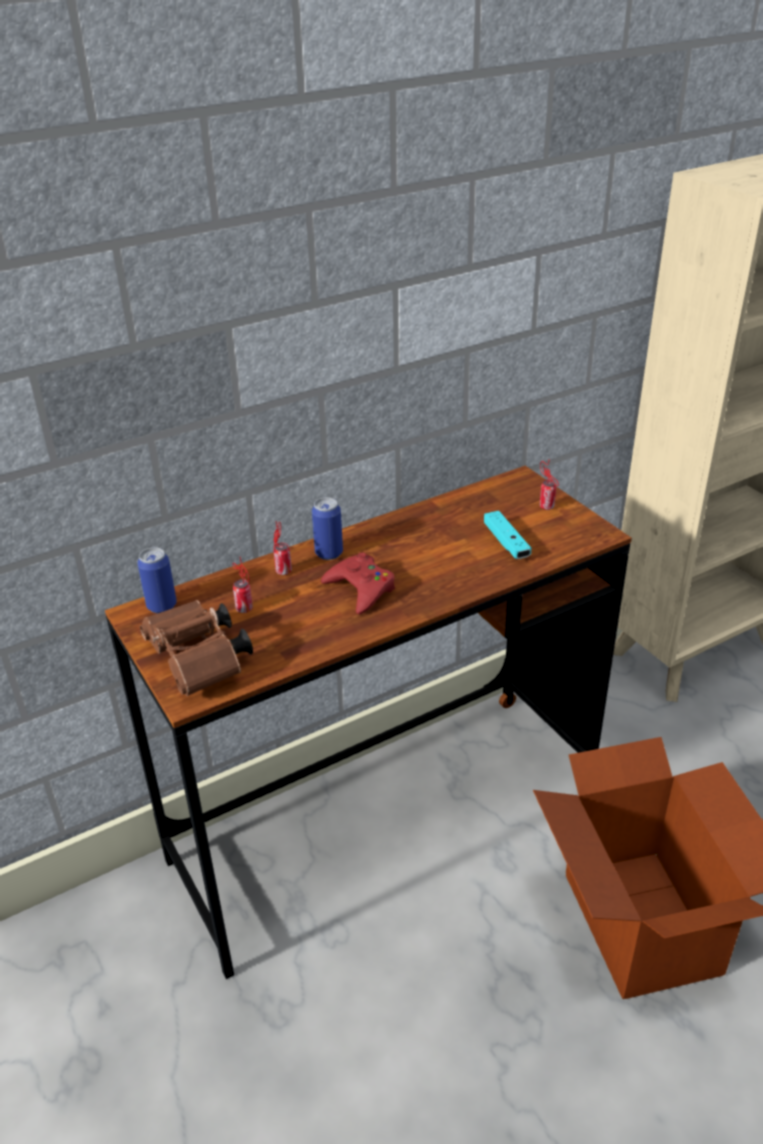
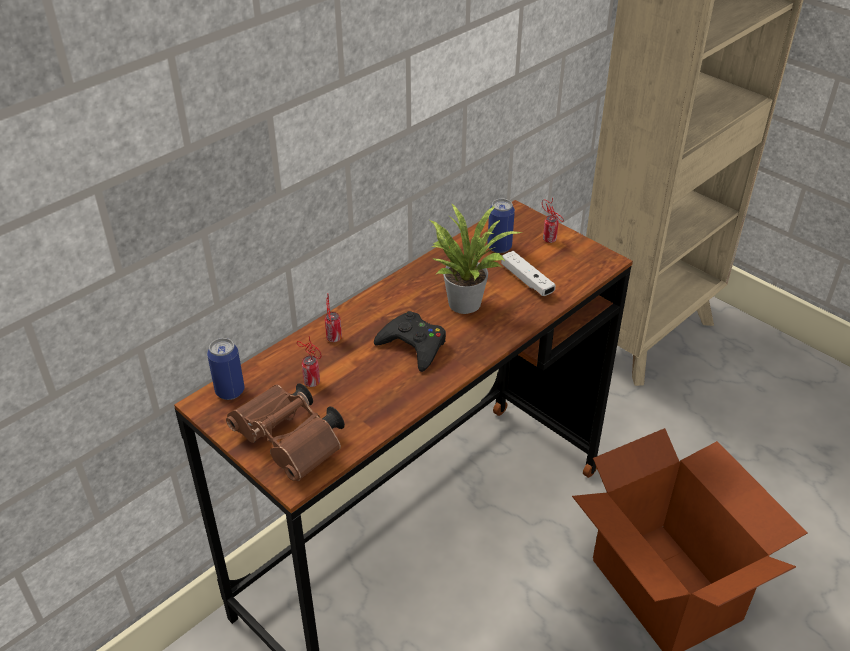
camera: 15 degrees left, 5 degrees up
(329, 553) = (369, 313): can -> can (499, 247)
(361, 589) = (413, 346): red game controller -> black game controller
(431, 553) = (464, 300): none -> potted plant
(506, 543) = (527, 280): turquoise game controller -> white game controller

